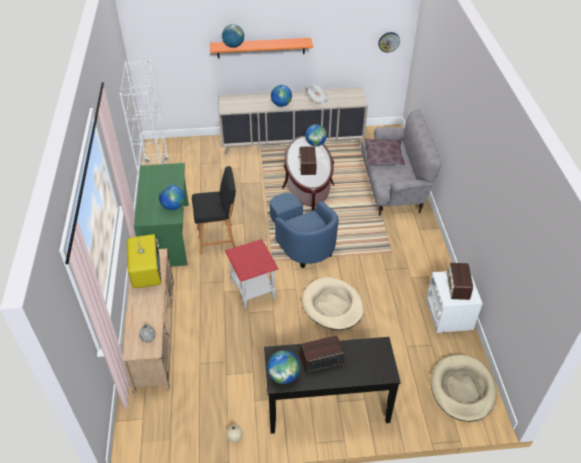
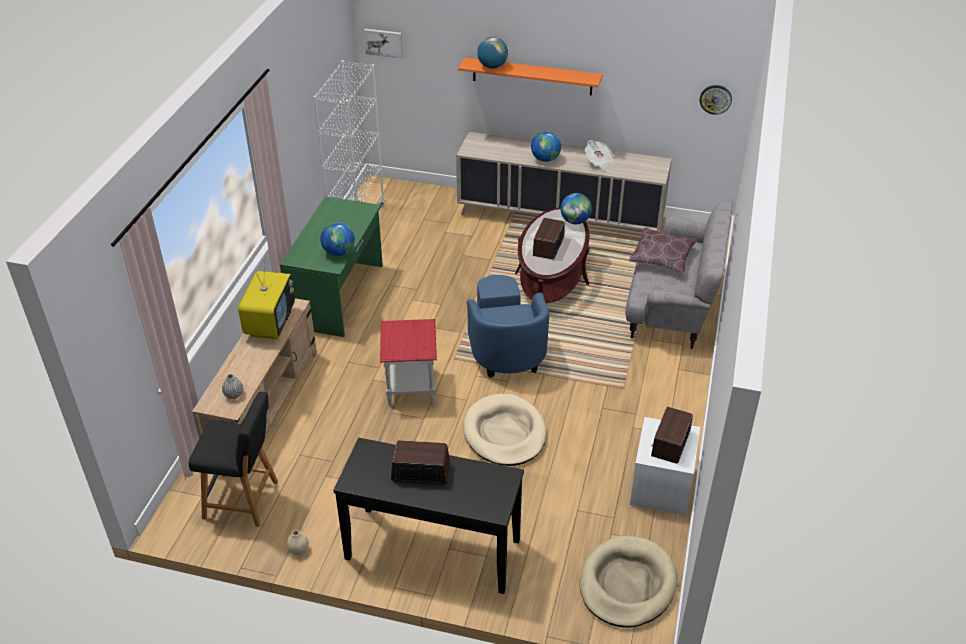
camera: 20 degrees right, 5 degrees down
(147, 41) = (384, 42): none -> picture
(218, 238) = (399, 315): black stool -> black stool (244, 500)
(283, 376) = (363, 476): globe -> none

